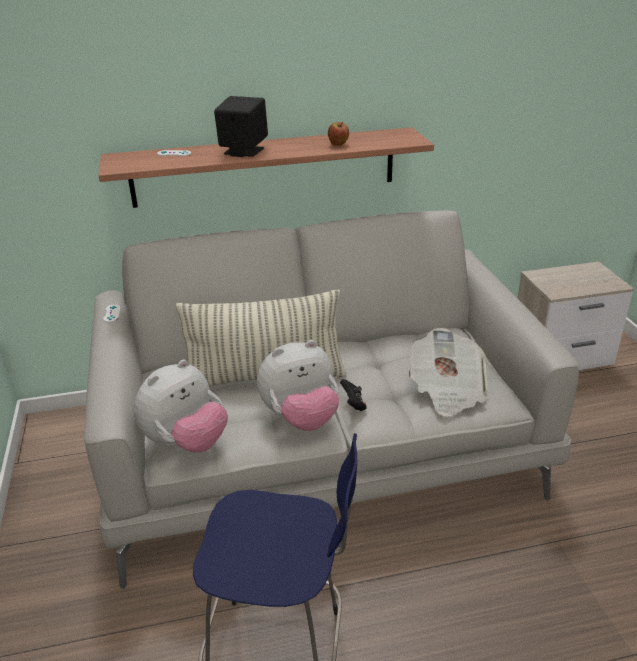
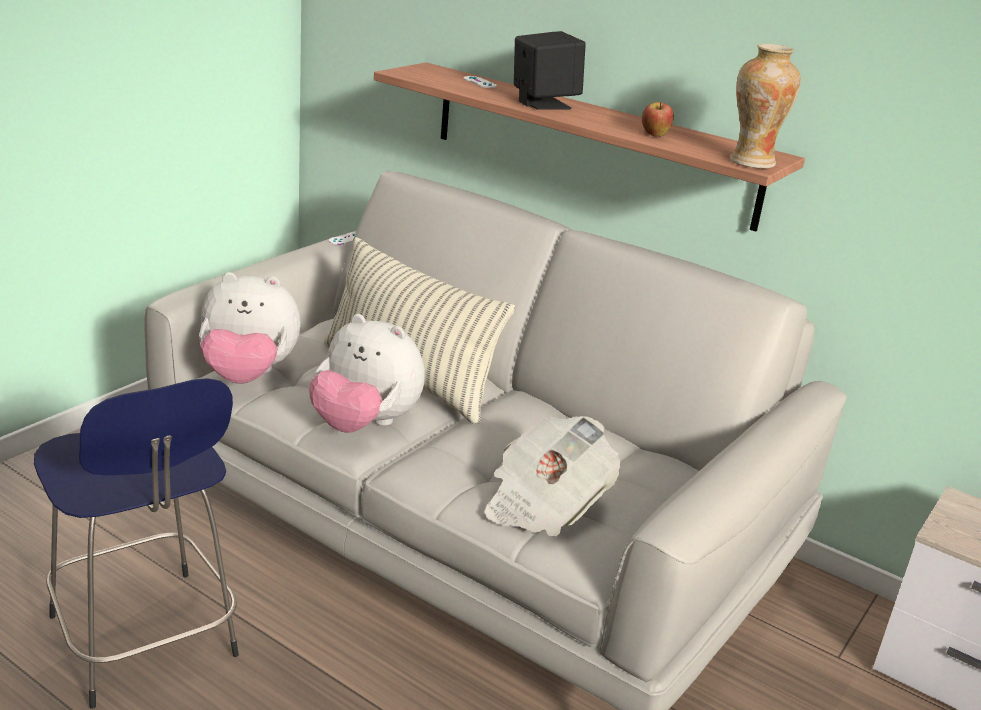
camera: 45 degrees right, 5 degrees down
(353, 404) = (429, 447): black game controller -> none
(409, 140) = (752, 162): none -> vase

